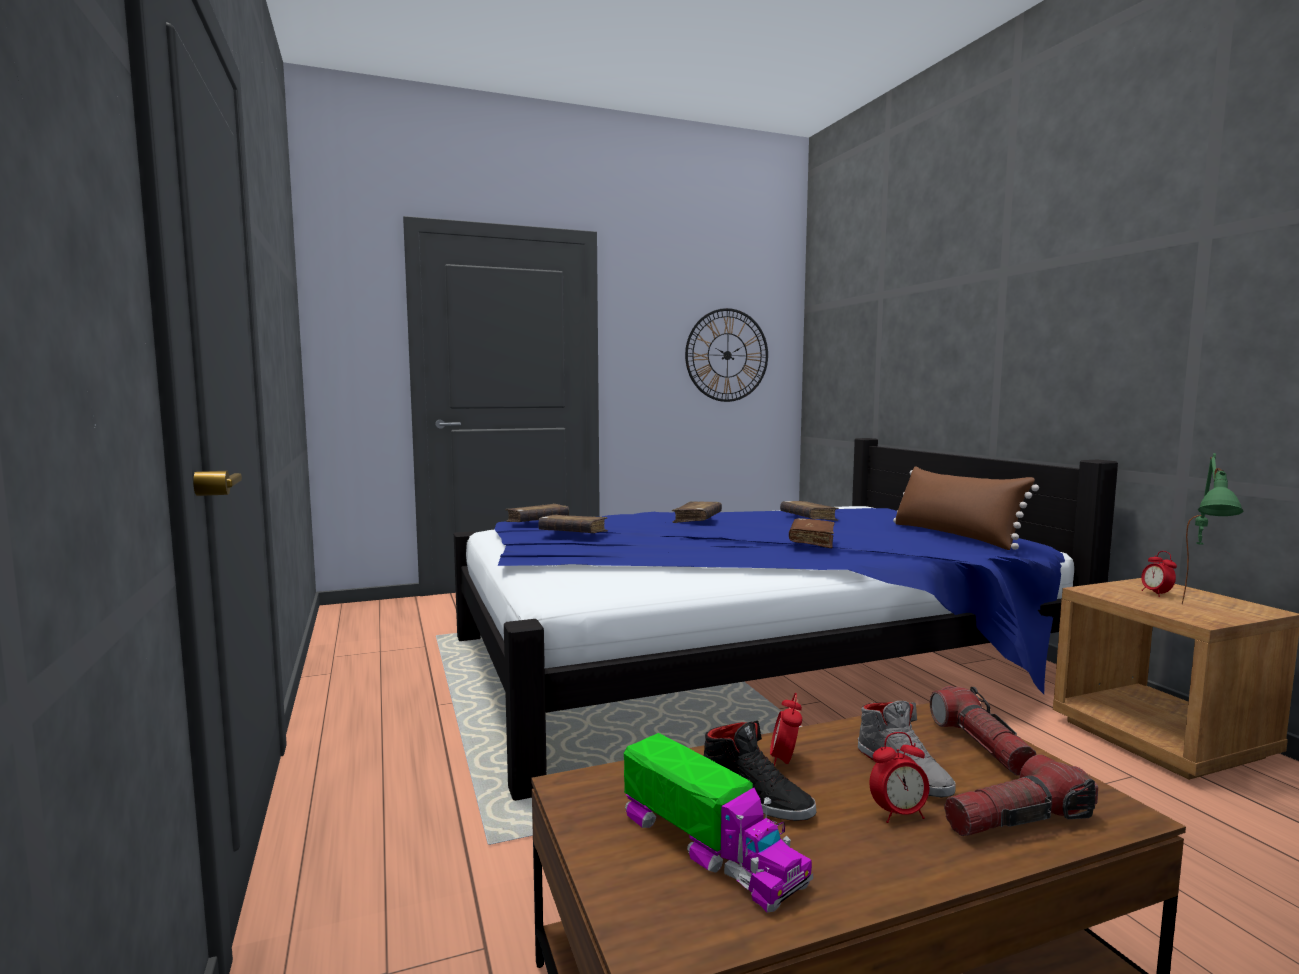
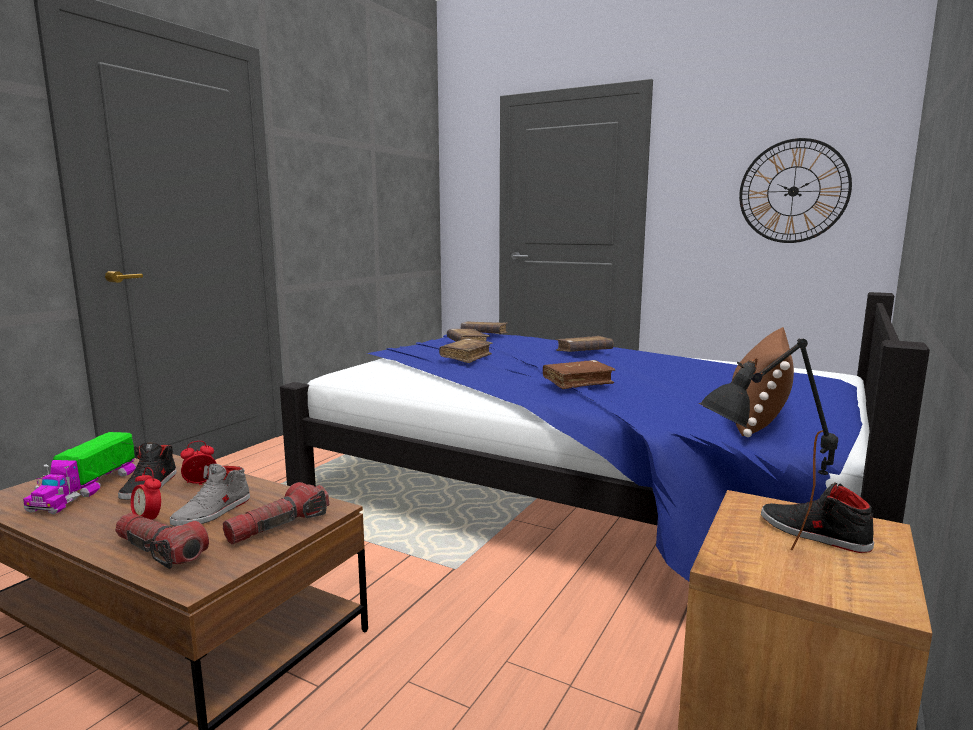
camera: 50 degrees right, 5 degrees up
(808, 518) = (692, 369): brown book -> brown book (466, 357)
(1156, 594) = (813, 534): alarm clock -> black shoe
(1202, 614) = (757, 563): green table lamp -> black table lamp

